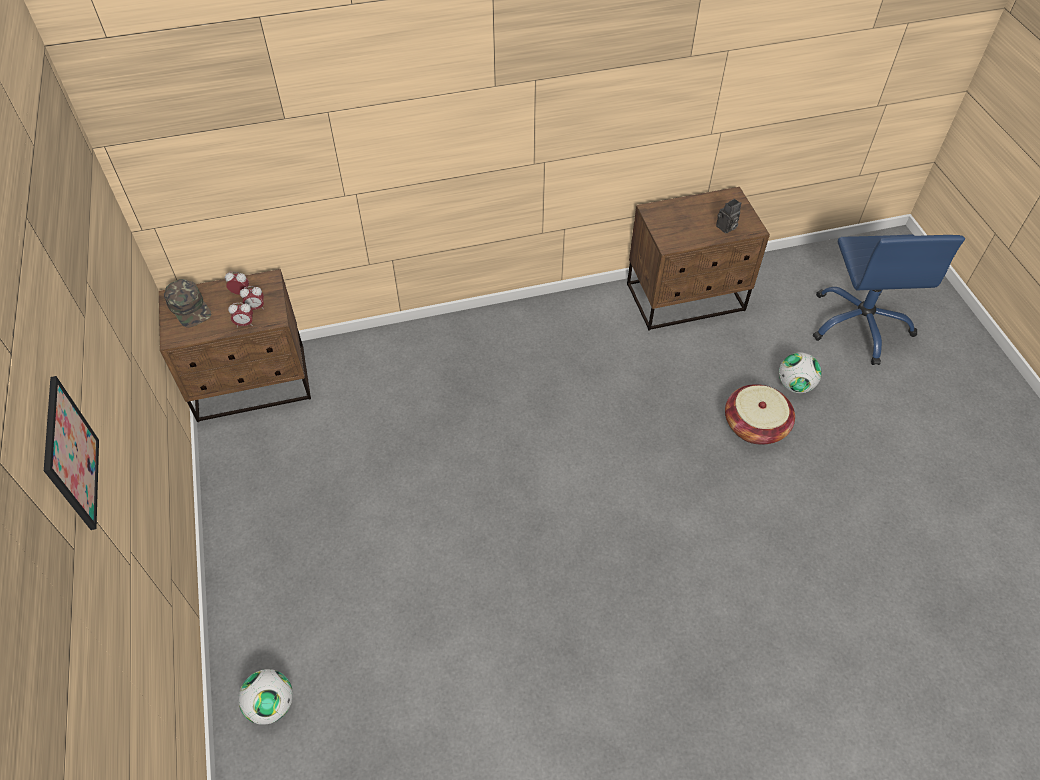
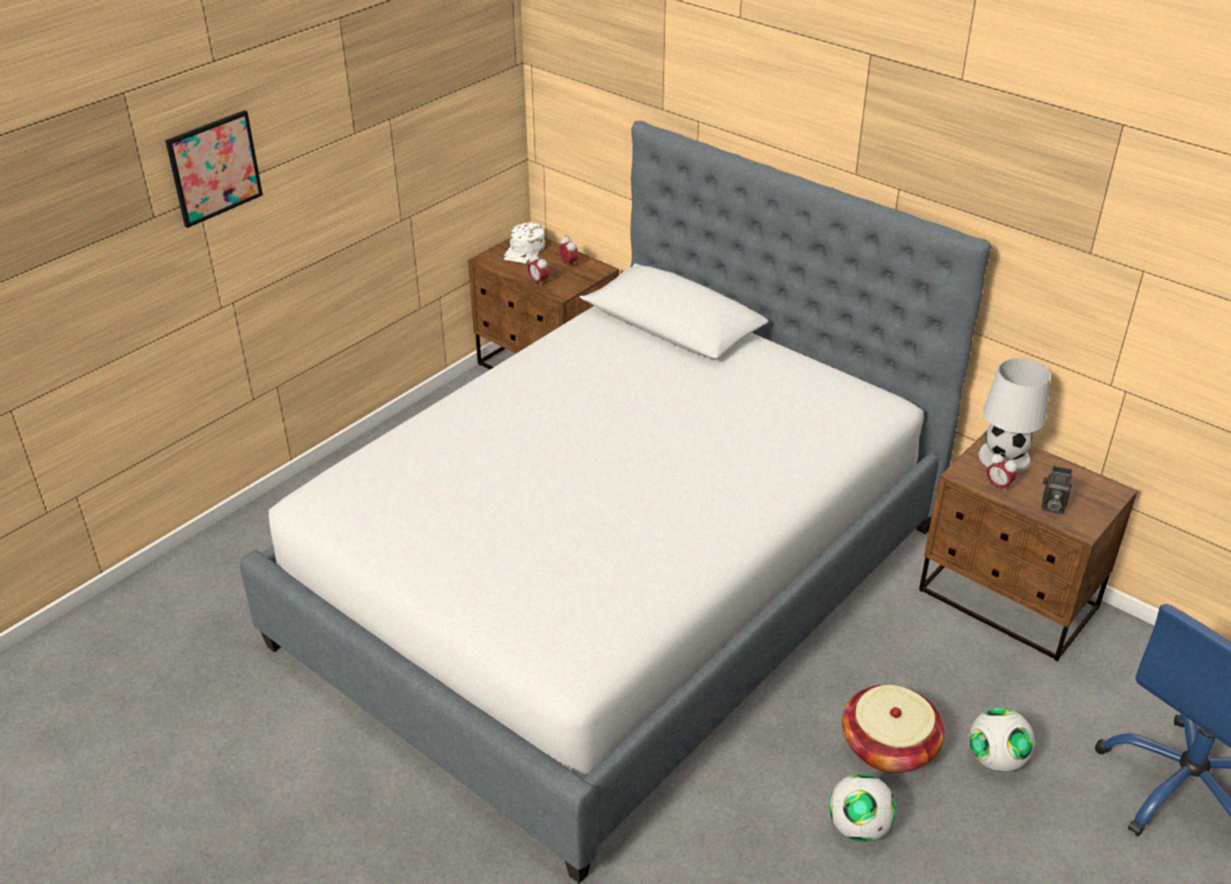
camera: 55 degrees right, 15 degrees down
(189, 307) = (525, 250): green cap -> white cap
(256, 308) = (562, 278): alarm clock -> alarm clock (998, 486)
(271, 705) = (250, 548): football -> football (858, 827)
(520, 478) = (616, 584): none -> bed
(669, 217) = (1005, 457): none -> white table lamp

